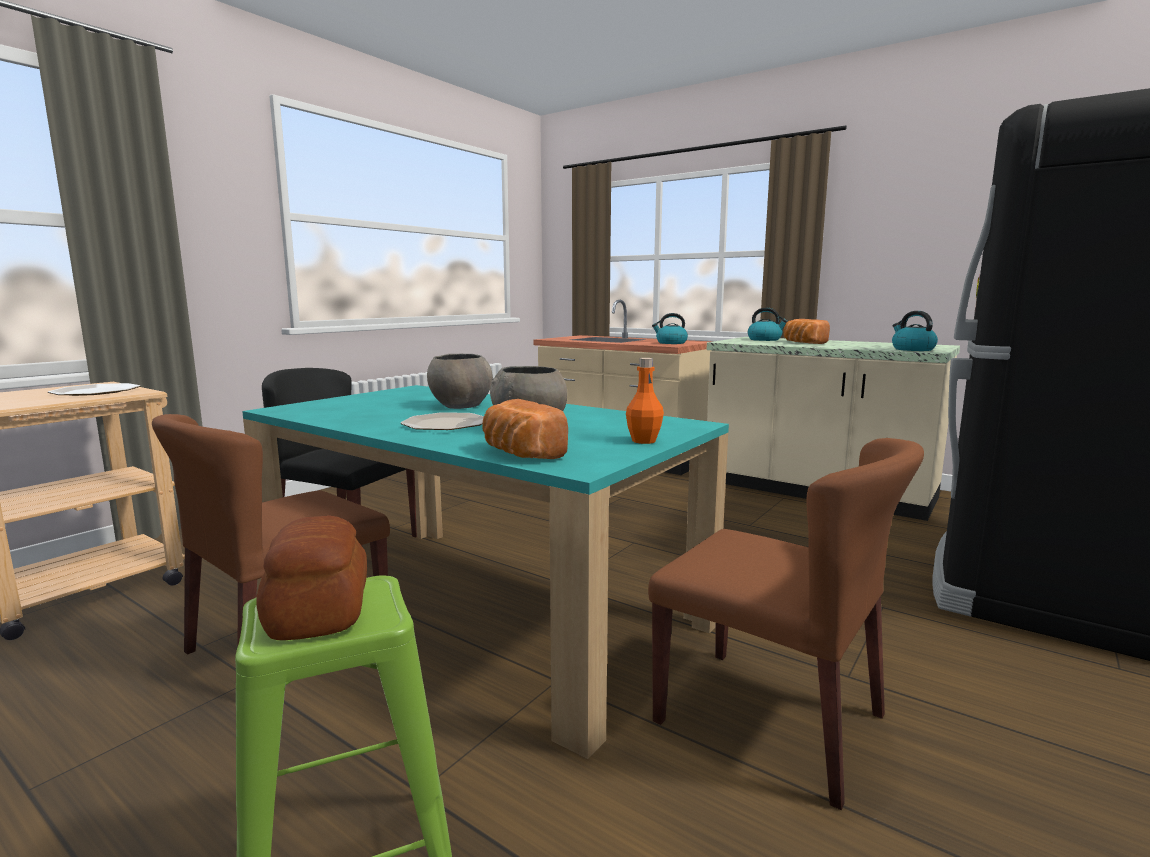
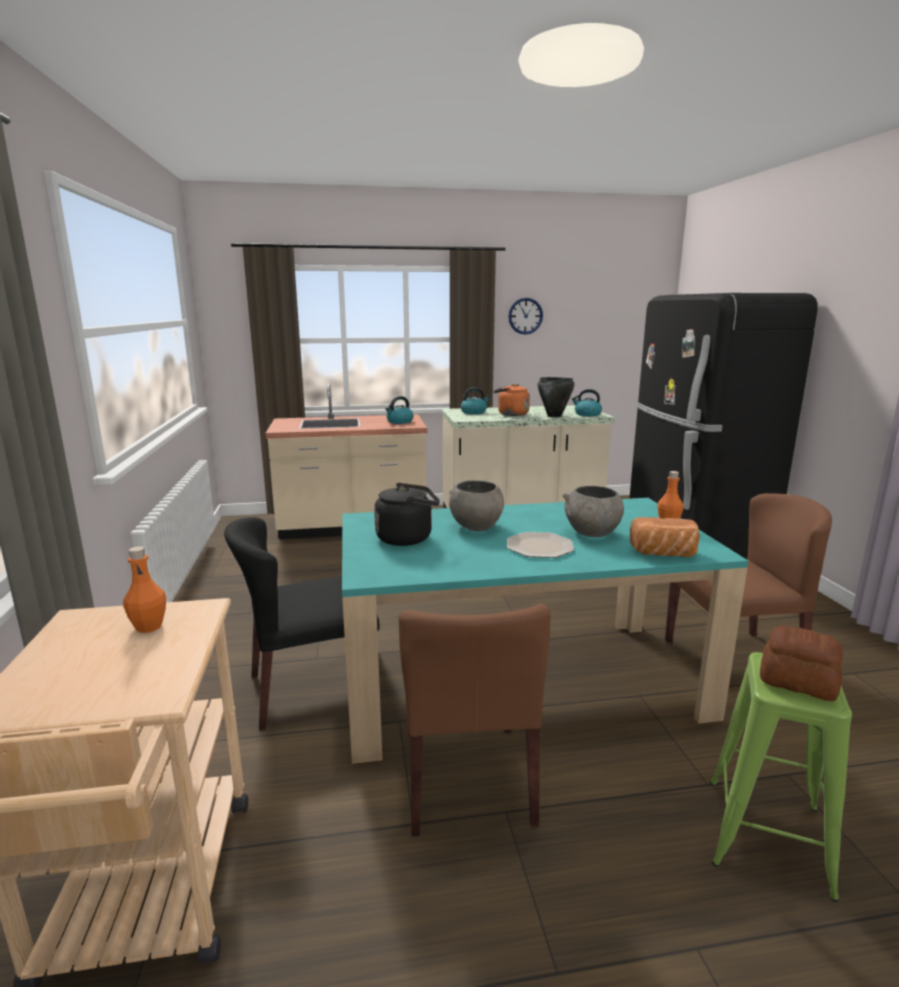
camera: 45 degrees left, 5 degrees up
(96, 391) = (149, 627): plate -> orange bottle
(389, 401) = (407, 538): none -> black kettle
(802, 343) = (511, 414): bread -> orange kettle
(854, 347) = (554, 416): none -> black cooking pot
(880, 217) = (525, 316): none -> wall clock

